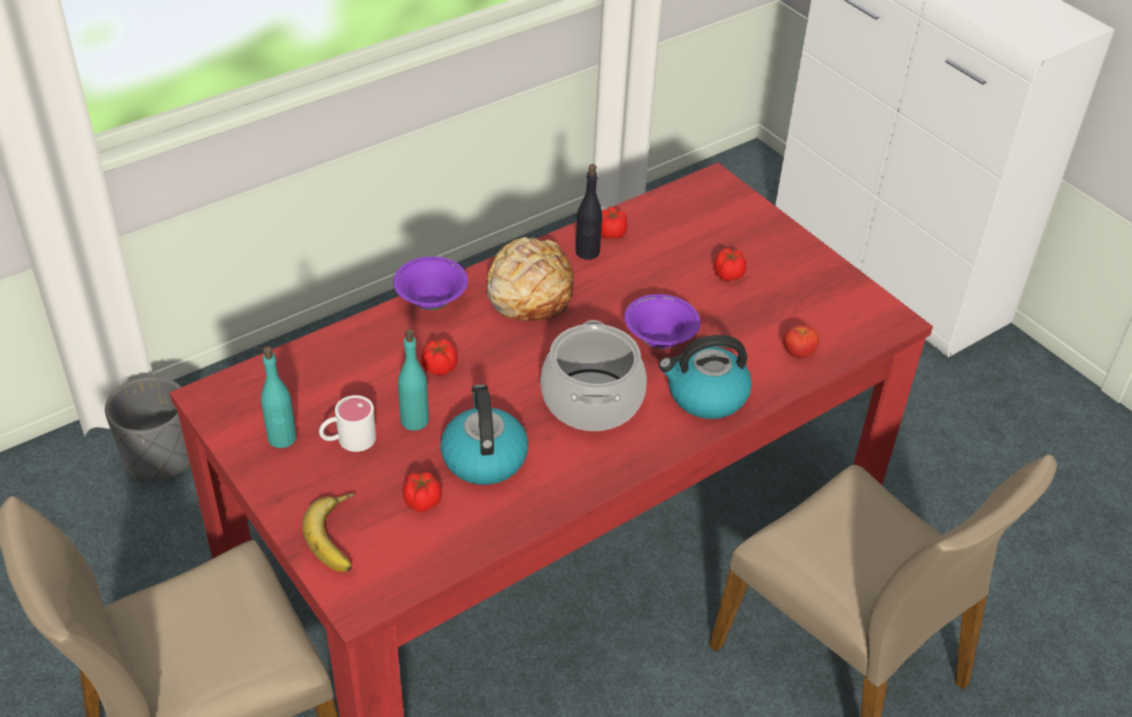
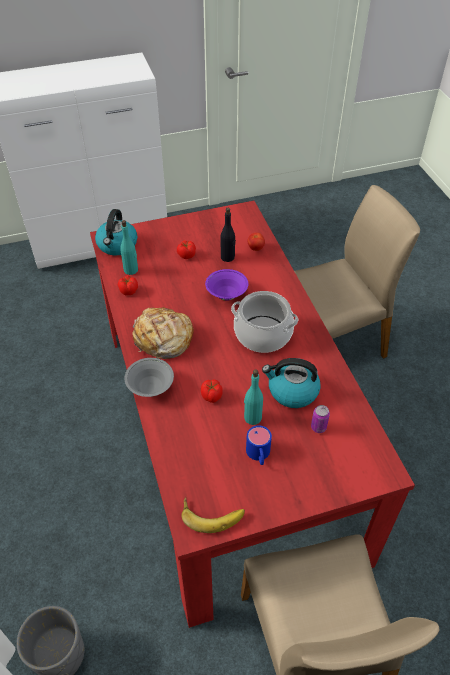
camera: 70 degrees left, 5 degrees up
(282, 438) = (246, 491): turquoise bottle -> turquoise bottle (131, 270)
(340, 536) = (336, 473): banana -> banana (212, 513)
(348, 440) = (258, 455): white mug -> blue mug
(421, 501) = (318, 427): tomato -> can
(431, 302) = (150, 388): purple bowl -> grey bowl
(587, 252) = (140, 305): black bottle -> black bottle (227, 257)
(705, 396) = (274, 289): kettle -> kettle (117, 245)

